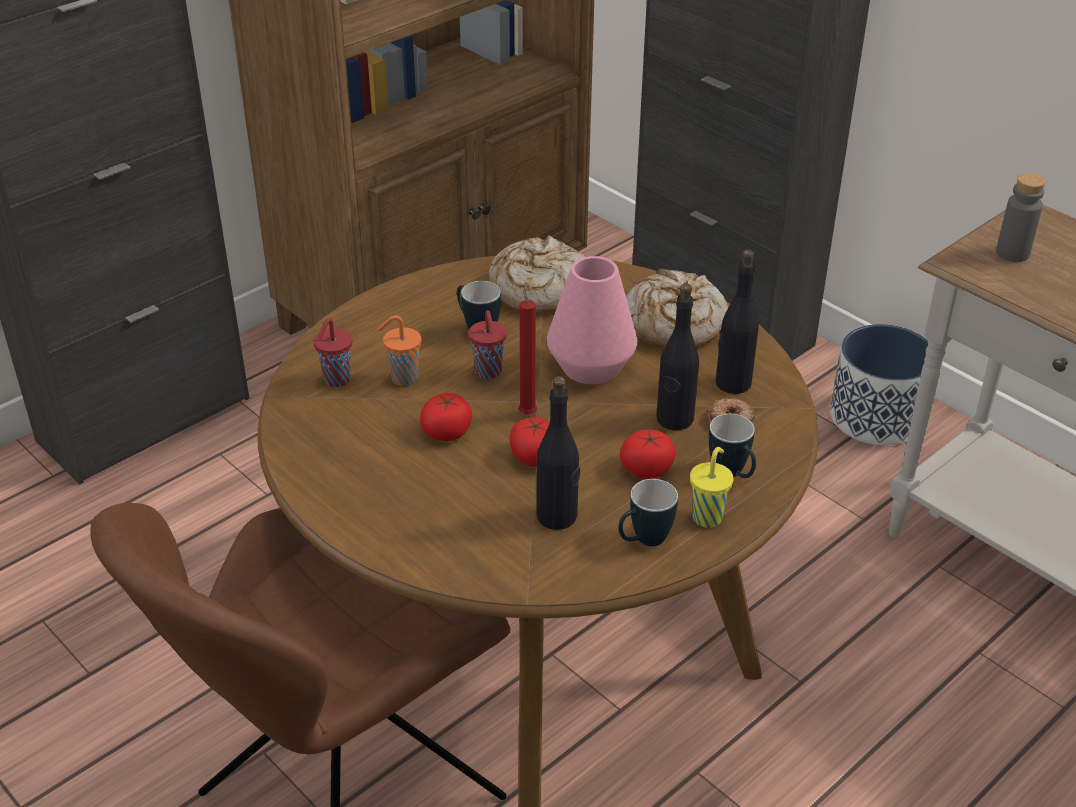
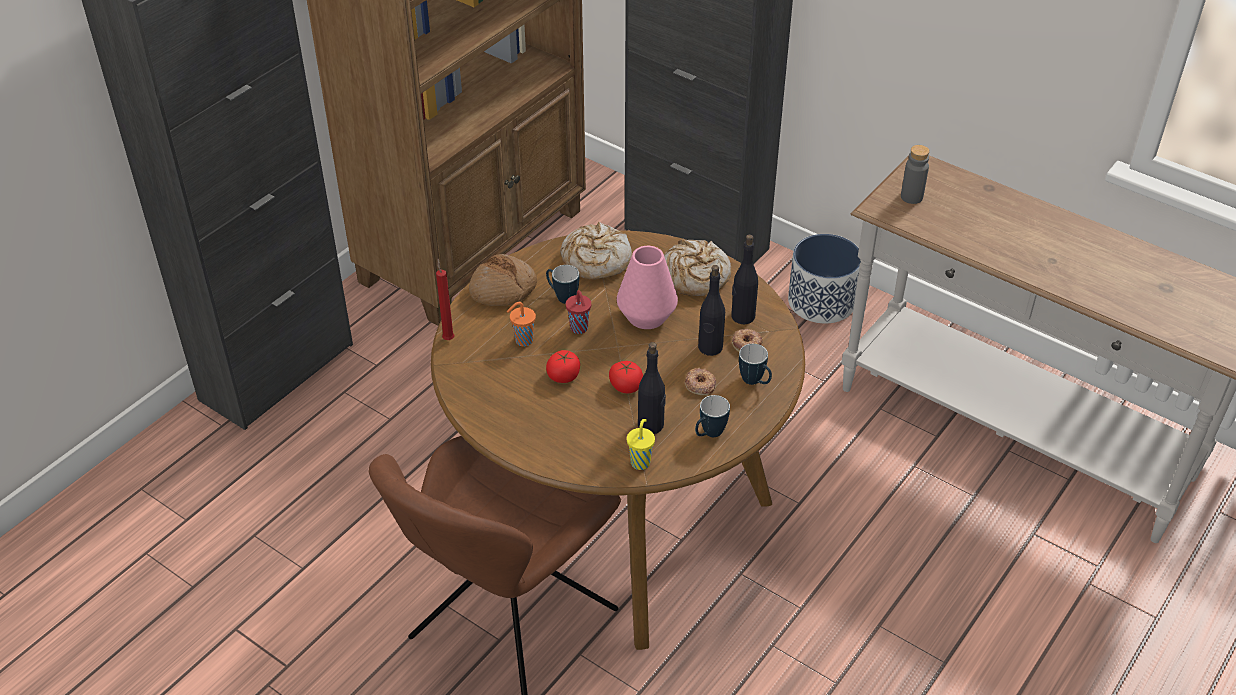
camera: 10 degrees left, 5 degrees up
(336, 381) = (477, 348): red cup -> none
(397, 311) = (503, 289): none -> bread
(527, 412) = (613, 355): red candle -> red candle (448, 338)
(646, 468) = (700, 385): tomato -> donut
(708, 516) = (745, 412): yellow cup -> yellow cup (640, 462)

